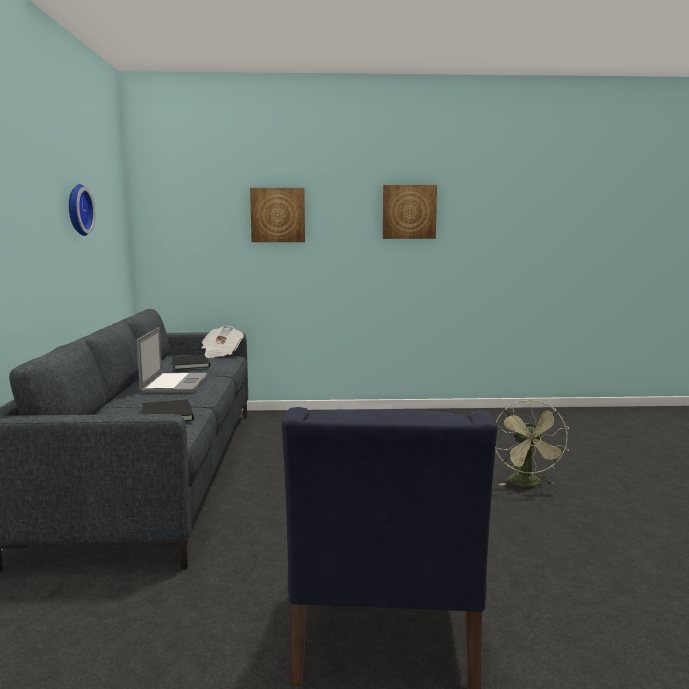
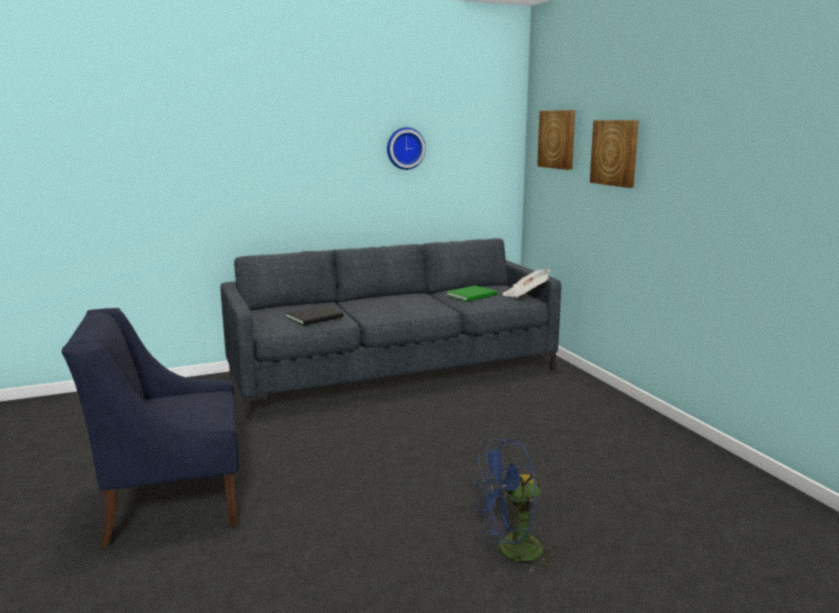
camera: 70 degrees right, 5 degrees up
(175, 383) = (401, 303): laptop -> none
(191, 363) = (473, 295): black book -> green book
(409, 212) = (742, 156): picture -> picture (557, 139)
(528, 484) = (511, 552): green fan -> blue fan

